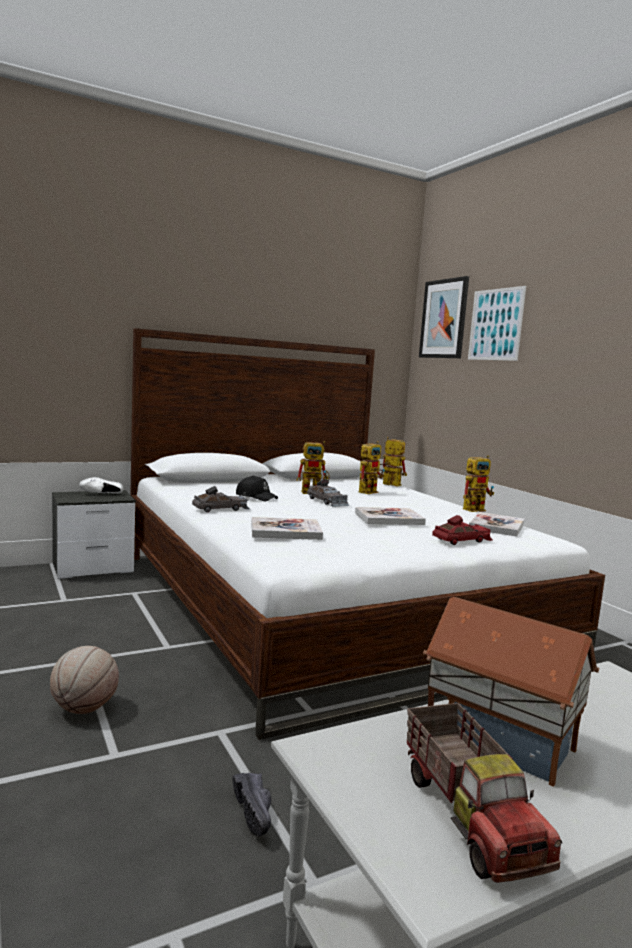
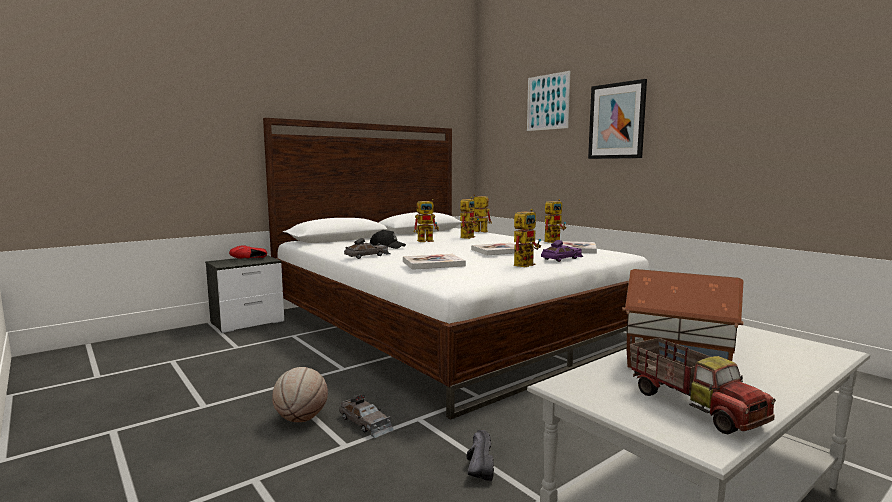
camera: 10 degrees left, 0 degrees up
(102, 494) = (250, 259): white shoe -> red shoe
(257, 813) = (476, 465): black shoe -> black shoe turned 150 degrees counterclockwise
(327, 501) = (444, 245): grey toy car -> grey toy car (365, 423)
(405, 543) = (525, 264): none -> toy robot
(444, 319) = (503, 101): picture -> picture (617, 121)
(462, 540) = (562, 258): red toy car -> purple toy car

